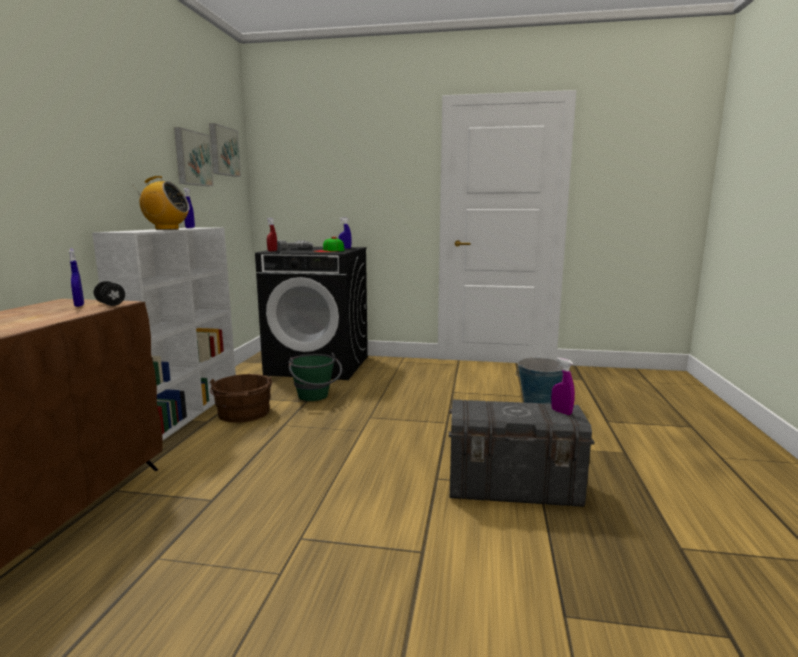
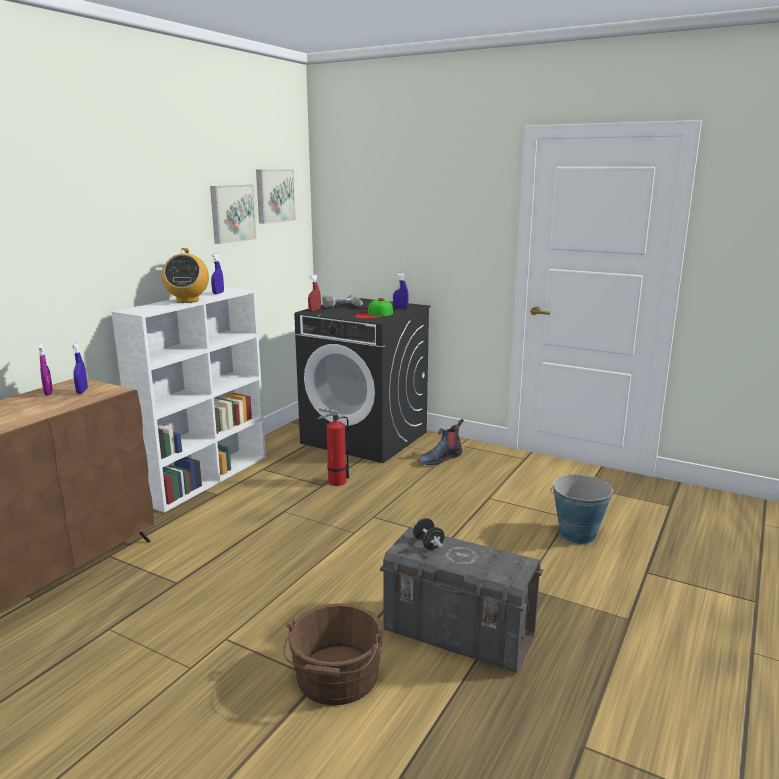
camera: 20 degrees right, 5 degrees up
(110, 304) = (106, 392): black dumbbell -> black dumbbell (428, 544)
(166, 229) = (187, 300): radio -> radio turned 60 degrees clockwise
(243, 414) = (254, 491): brown bucket -> brown bucket (336, 679)
(315, 398) = (334, 482): green bucket -> fire extinguisher
(393, 372) = (440, 458): none -> boot
(561, 412) = (508, 566): purple spray bottle -> purple spray bottle (48, 393)

